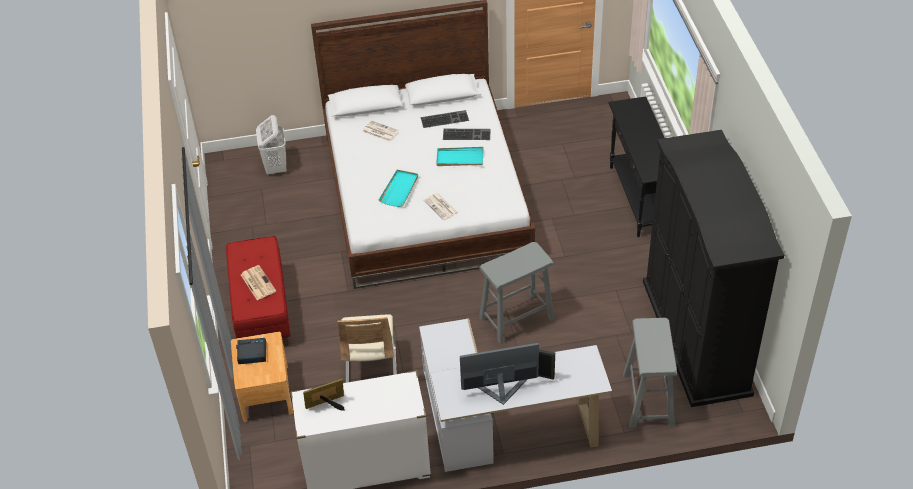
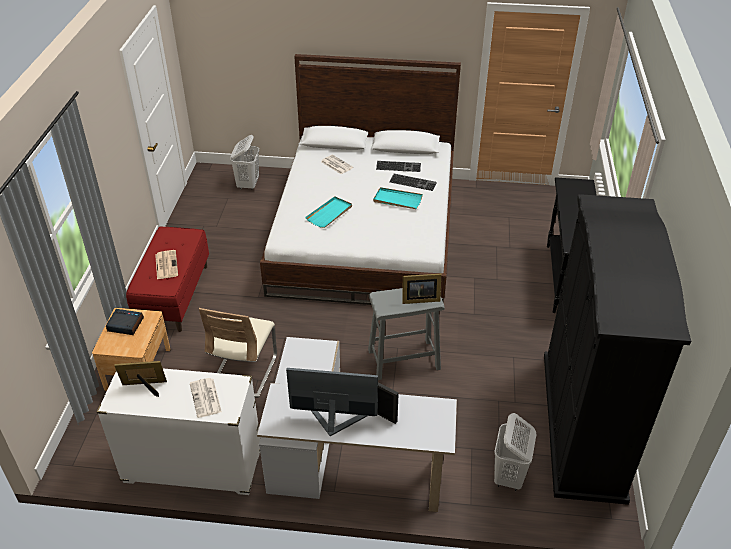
camera: 15 degrees right, 5 degrees down
(441, 207) = (361, 236): newspaper -> newspaper (206, 398)
(528, 260) = (419, 299): none -> picture frame
(648, 400) = (509, 477): grey stool -> white laundry basket

